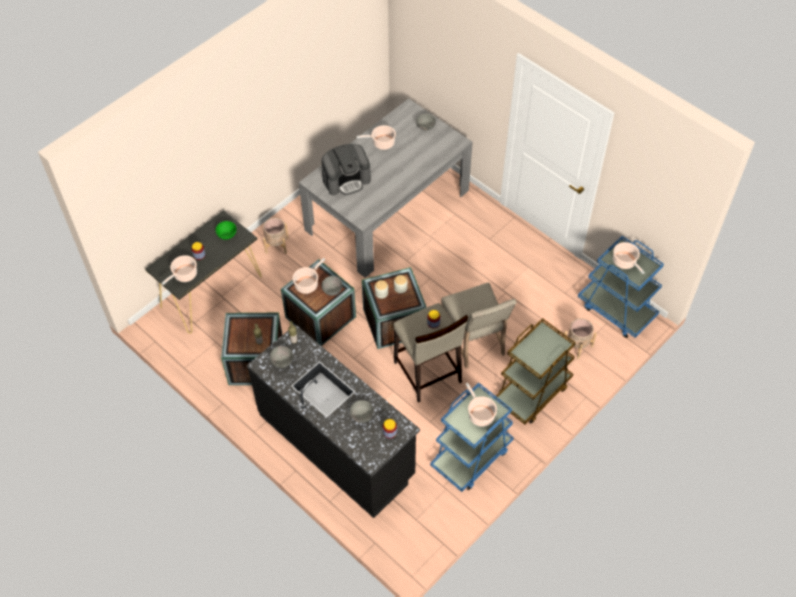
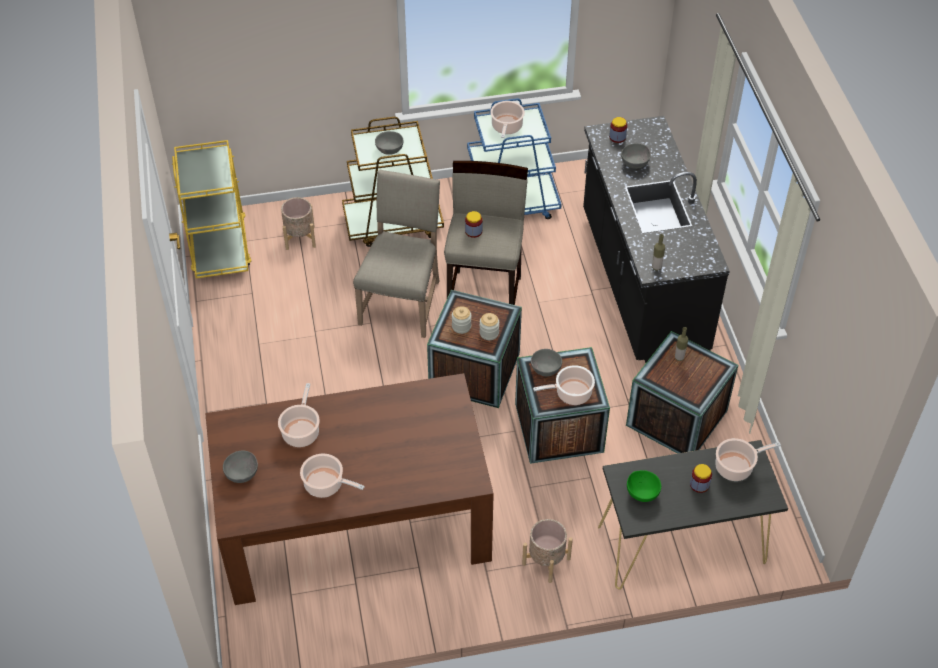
camera: 145 degrees left, 5 degrees down
(282, 361) = (684, 254): grey bowl -> grey bowl (388, 150)
(346, 179) = (424, 457): coffee machine -> none
(387, 210) = (354, 522): grey dining table -> brown dining table
(616, 310) = (219, 246): blue cart -> yellow cart
(625, 262) = (207, 175): cooking pot -> cooking pot (301, 431)

